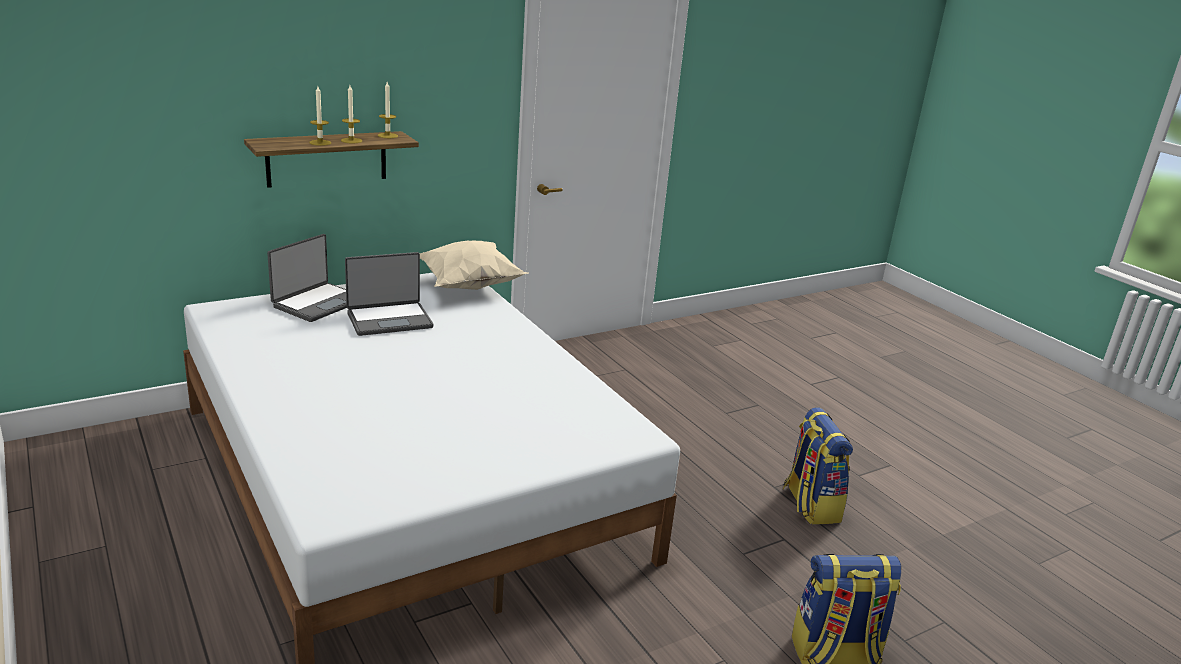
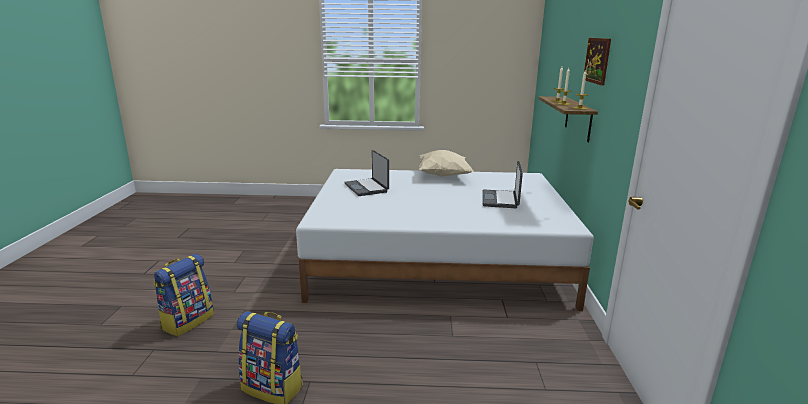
camera: 125 degrees right, 5 degrees down
(318, 303) = (532, 191): laptop -> laptop (367, 188)
(370, 65) = (597, 60): none -> picture
(467, 286) = (549, 225): beige pillow -> beige pillow (443, 175)

